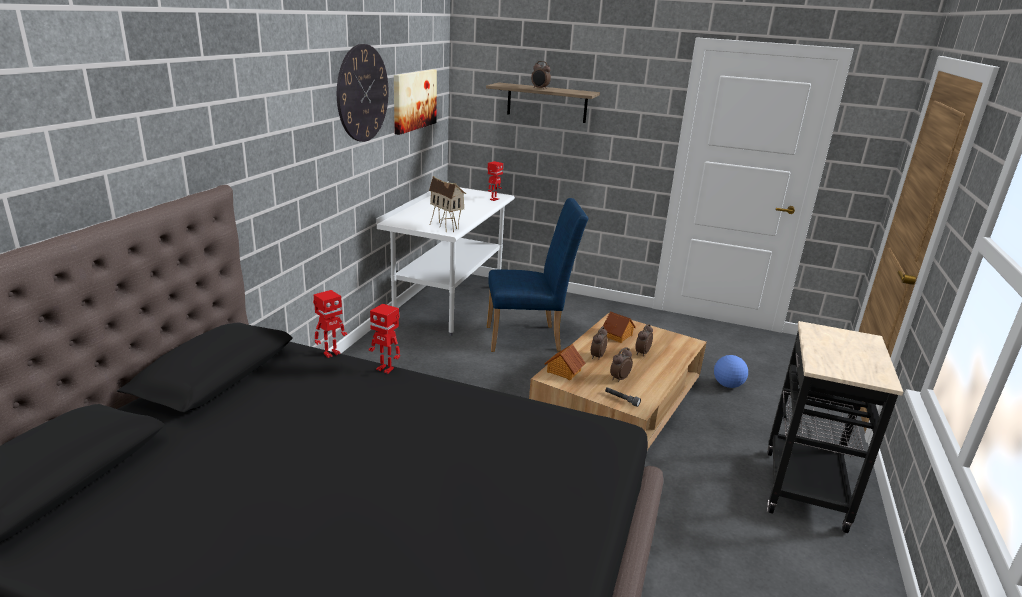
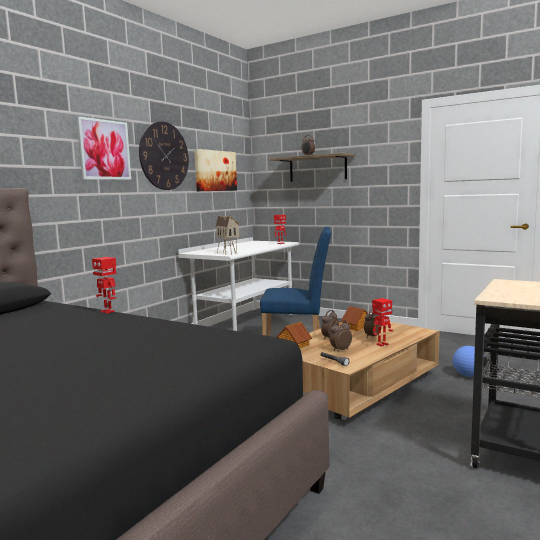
camera: 15 degrees right, 15 degrees down
(300, 101) = (104, 150): none -> picture
(331, 353) = (77, 305): toy robot -> toy robot (382, 344)

